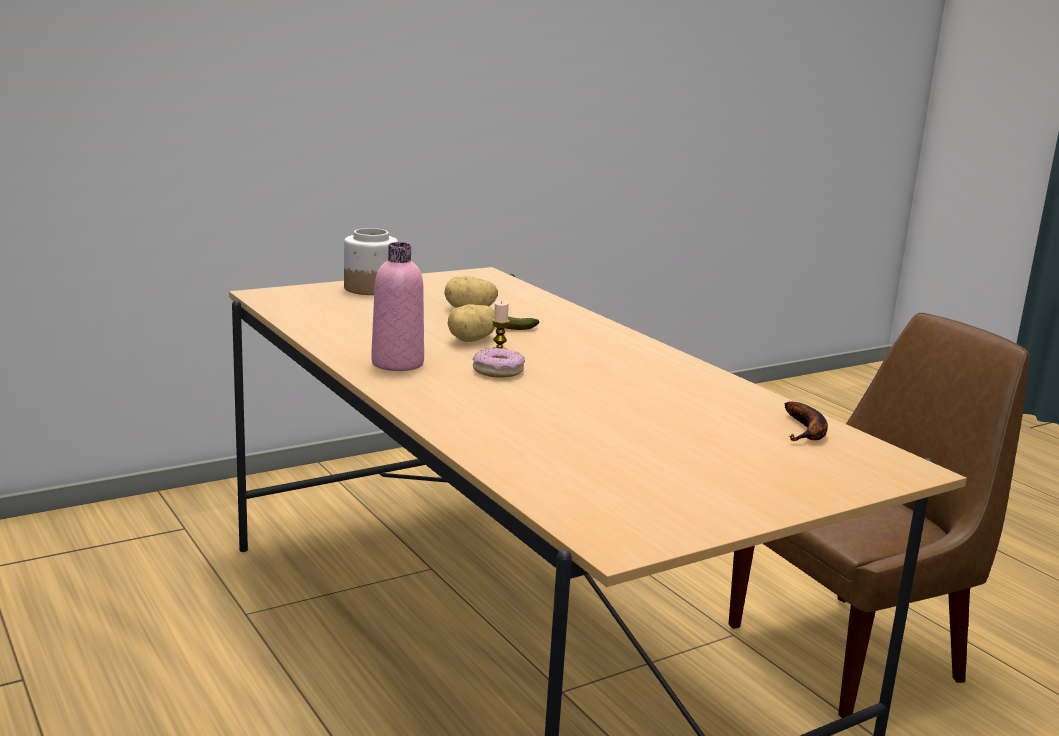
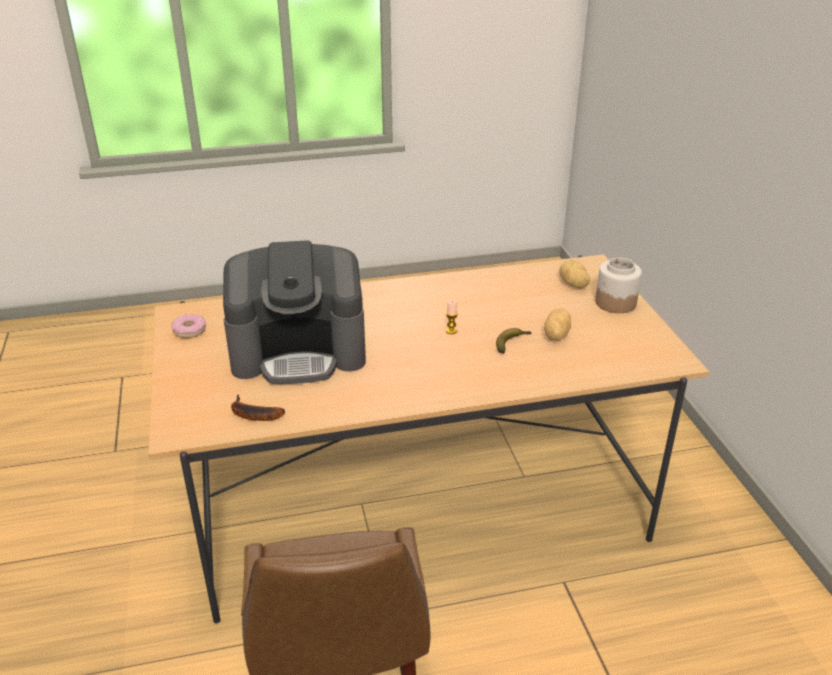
camera: 110 degrees right, 15 degrees up
(397, 363) = (434, 293): pink bottle -> none
(472, 340) = (476, 324): potato -> potato (573, 285)
(498, 371) = (409, 323): donut -> donut (189, 330)
(635, 424) = (299, 351): none -> coffee machine

